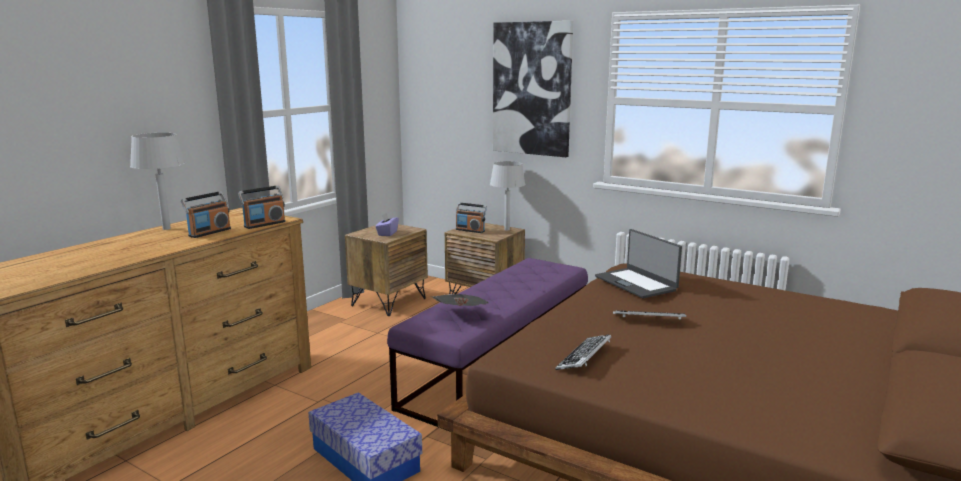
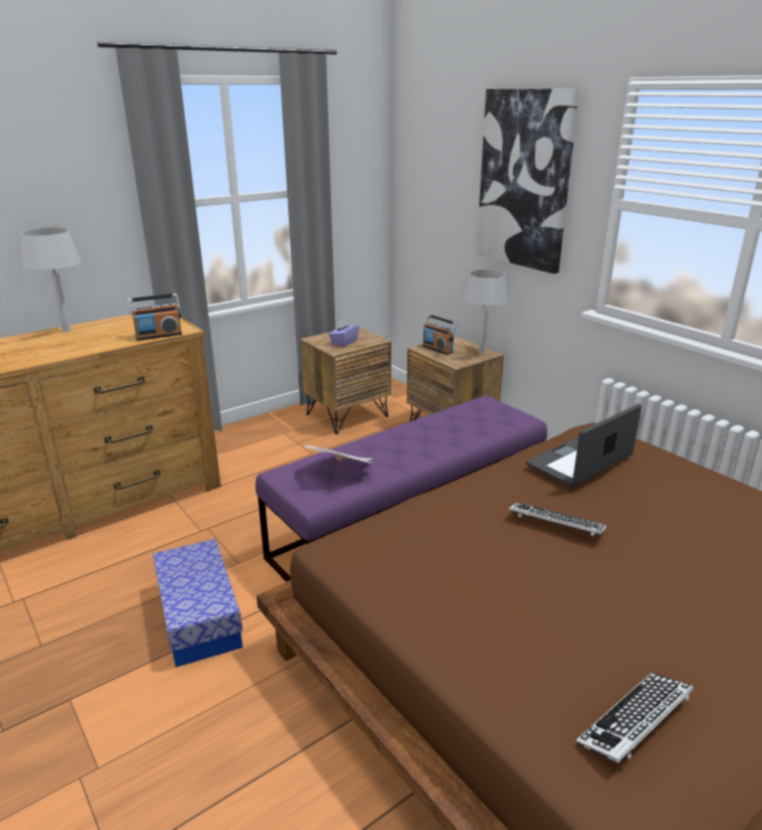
camera: 20 degrees right, 10 degrees up
(209, 232) = (97, 341): radio -> none
(584, 357) = (426, 571): keyboard -> keyboard (635, 722)
(636, 283) = (580, 462): laptop -> laptop turned 60 degrees clockwise

